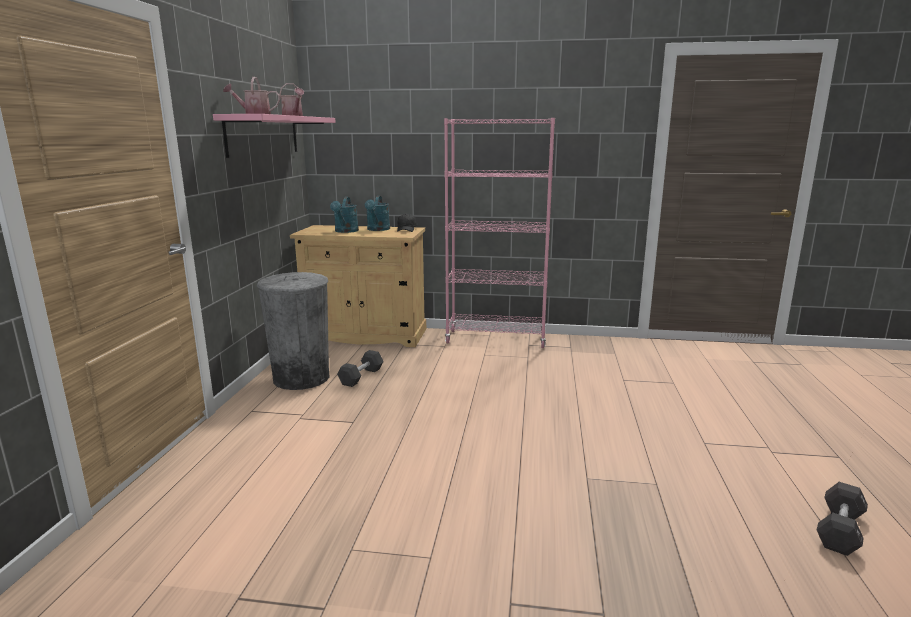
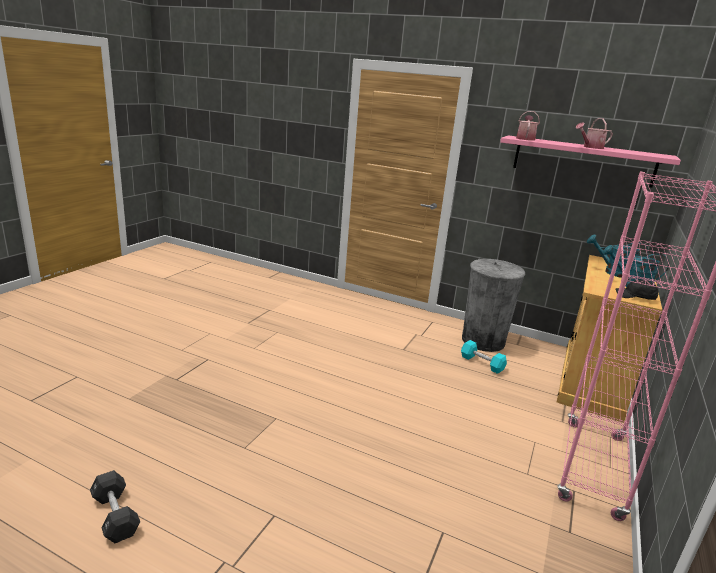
camera: 105 degrees right, 5 degrees up
(361, 376) = (482, 363): black dumbbell -> turquoise dumbbell

